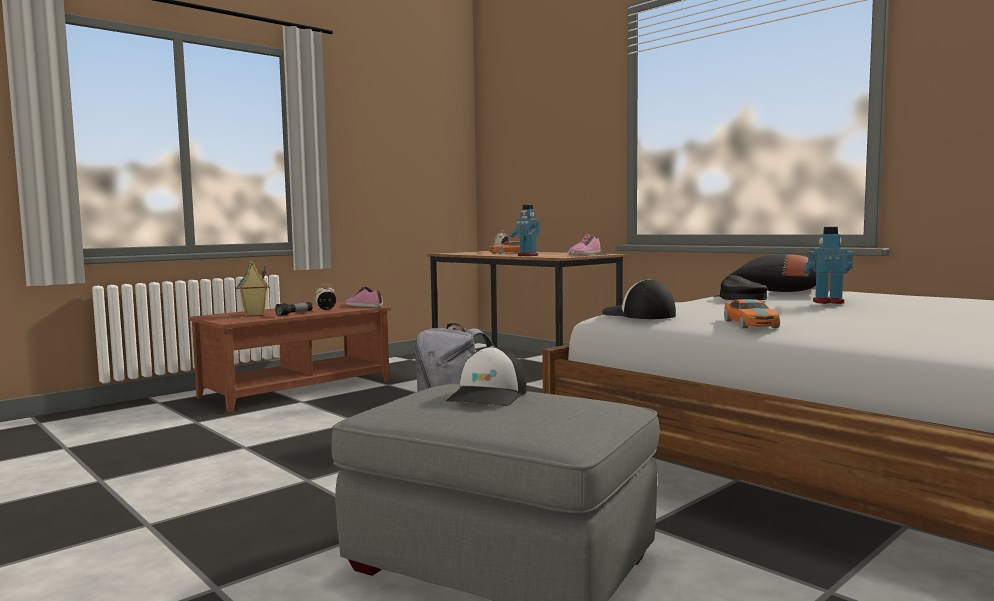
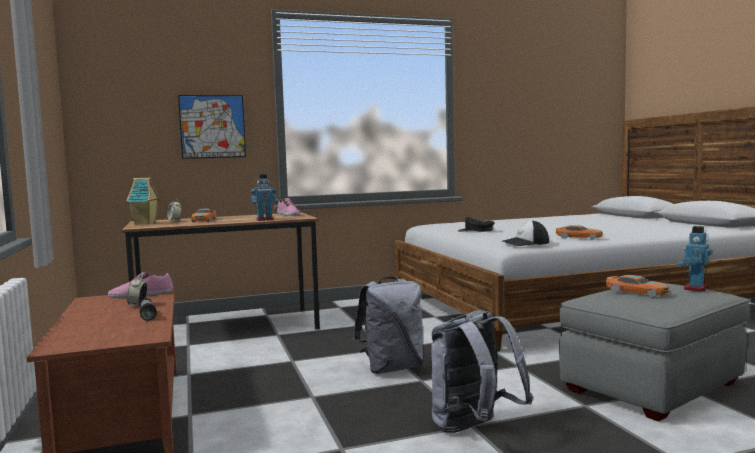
camera: 65 degrees left, 0 degrees up
(254, 314) = (105, 328): toy house -> toy house (145, 224)
(299, 482) = (474, 429): none -> grey backpack
(488, 396) = (636, 292): cap -> toy car
(571, 154) = (212, 126): none -> picture
(778, 291) = (451, 225): black pillow -> none
(828, 302) = (515, 226): toy robot -> toy robot (694, 288)

